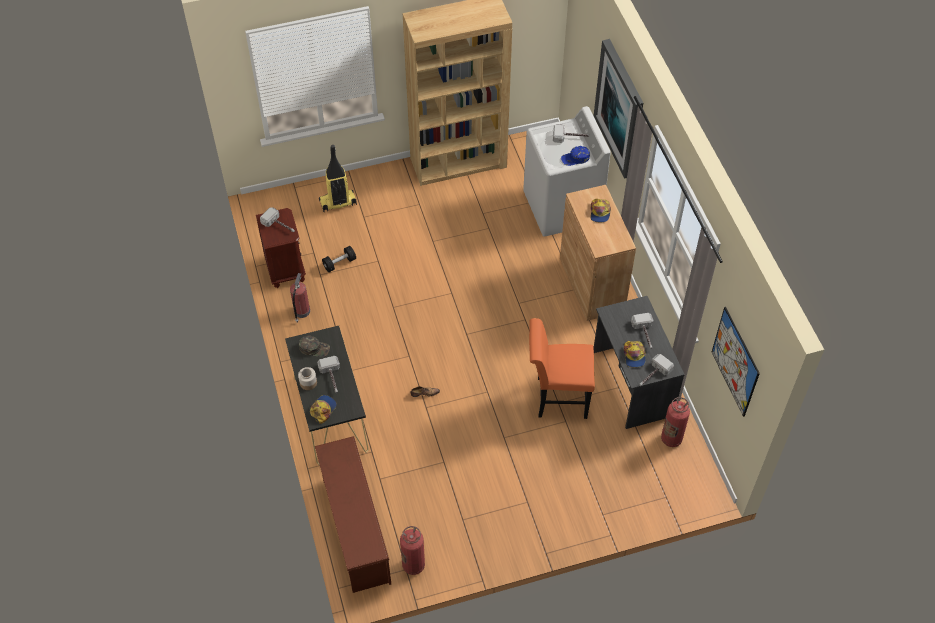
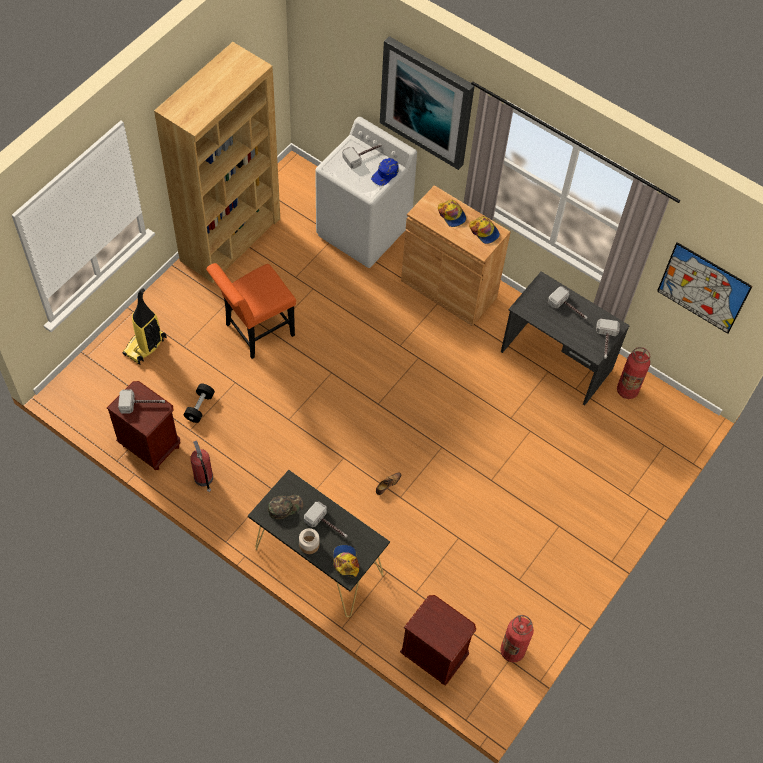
camera: 40 degrees left, 5 degrees up
(354, 530) = (434, 655): brown shoe rack -> brown nightstand
(557, 397) = (505, 413): orange chair -> orange chair (255, 332)
(634, 355) = (576, 333): cap -> cap (484, 232)

